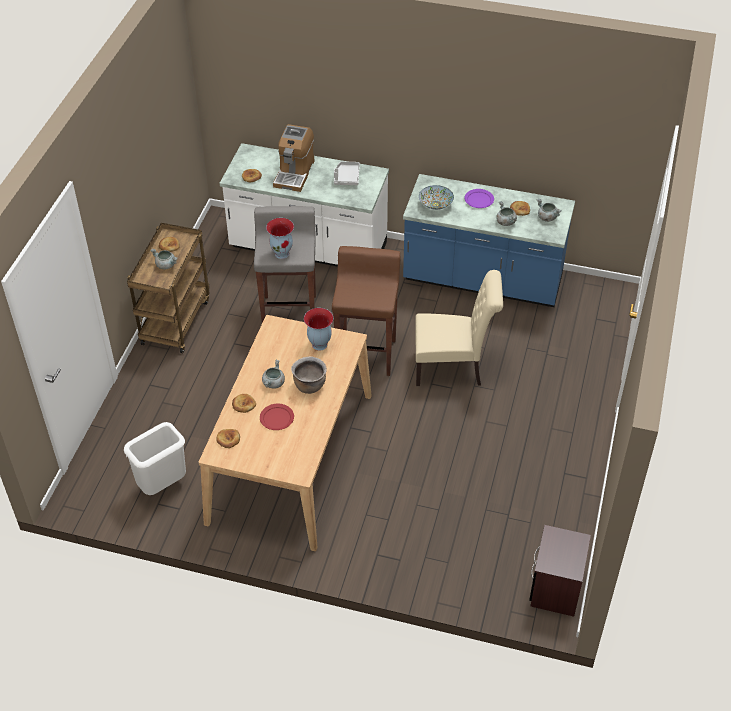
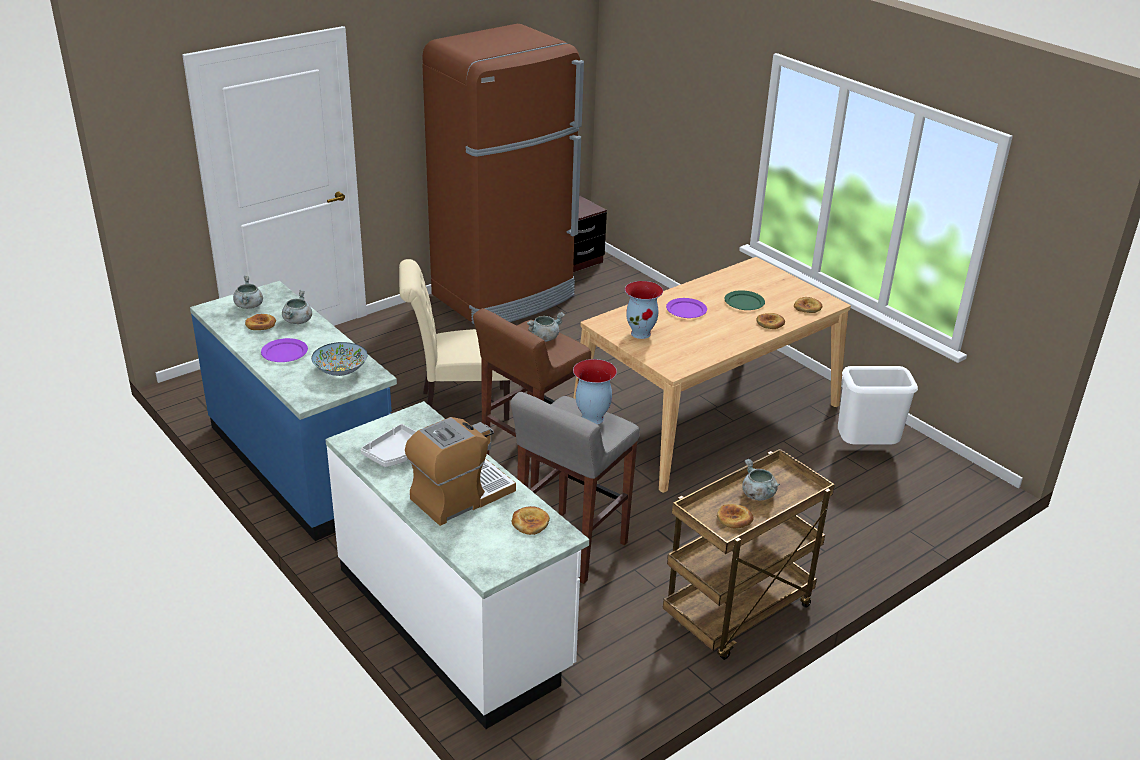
camera: 145 degrees left, 15 degrees down
(273, 383) = (723, 325): grey cooking pot -> grey cooking pot (544, 337)
(276, 418) = (744, 302): red plate -> green plate
(309, 385) = (686, 310): brown cooking pot -> purple plate
(453, 369) = (458, 405): beige chair -> beige chair turned 45 degrees counterclockwise
(552, 499) = (505, 296): none -> brown fridge

